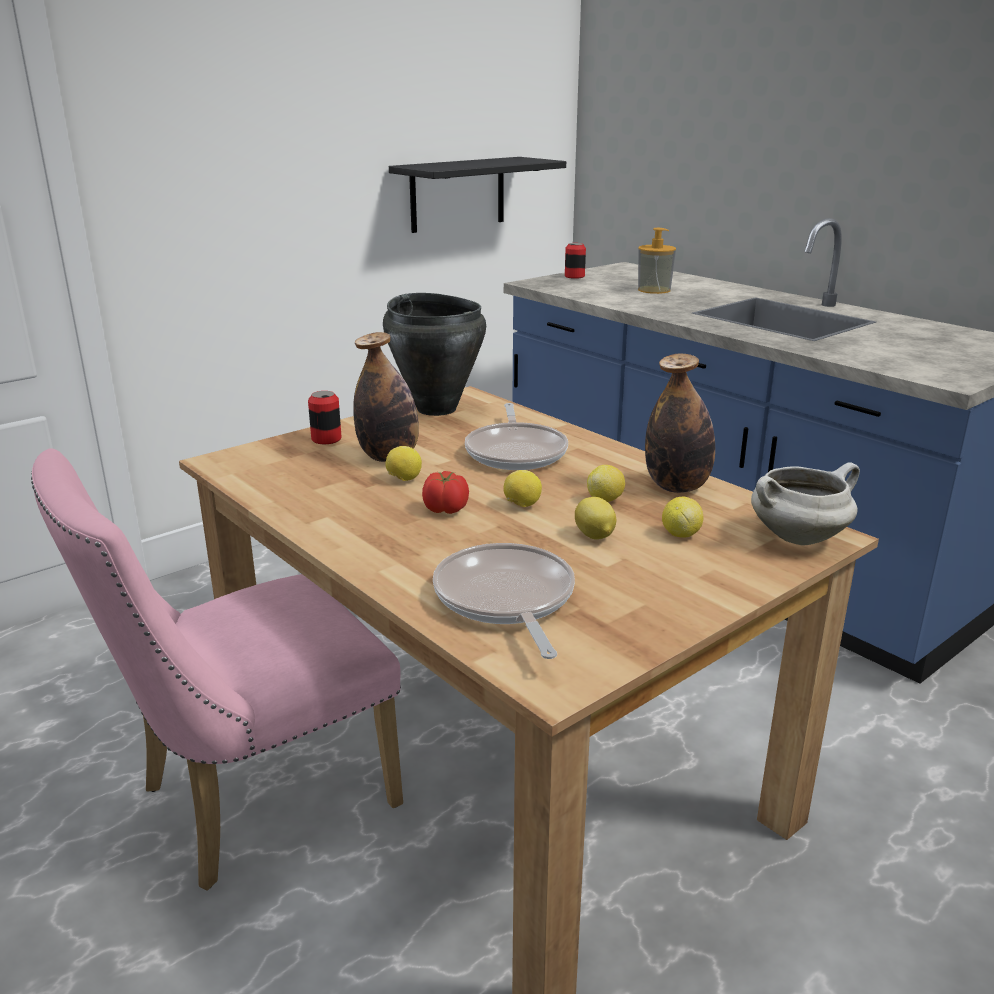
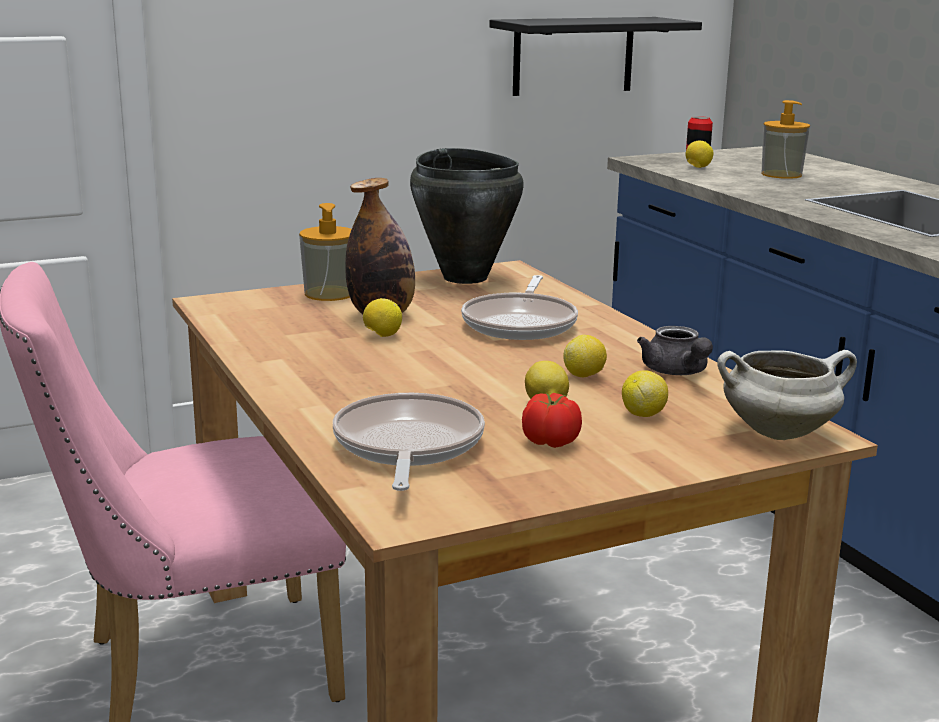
camera: 15 degrees right, 5 degrees down
(326, 439) = (329, 293): can -> soap dispenser
(446, 510) = (406, 366): tomato -> tomato (551, 443)
(522, 505) = (489, 370): lemon -> lemon (698, 167)
(677, 487) = (677, 372): bottle -> grey teapot

